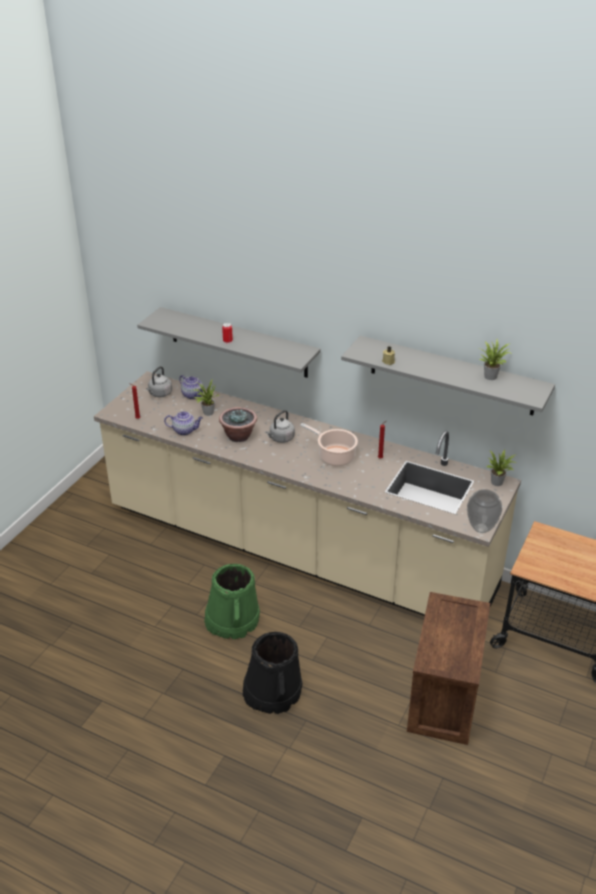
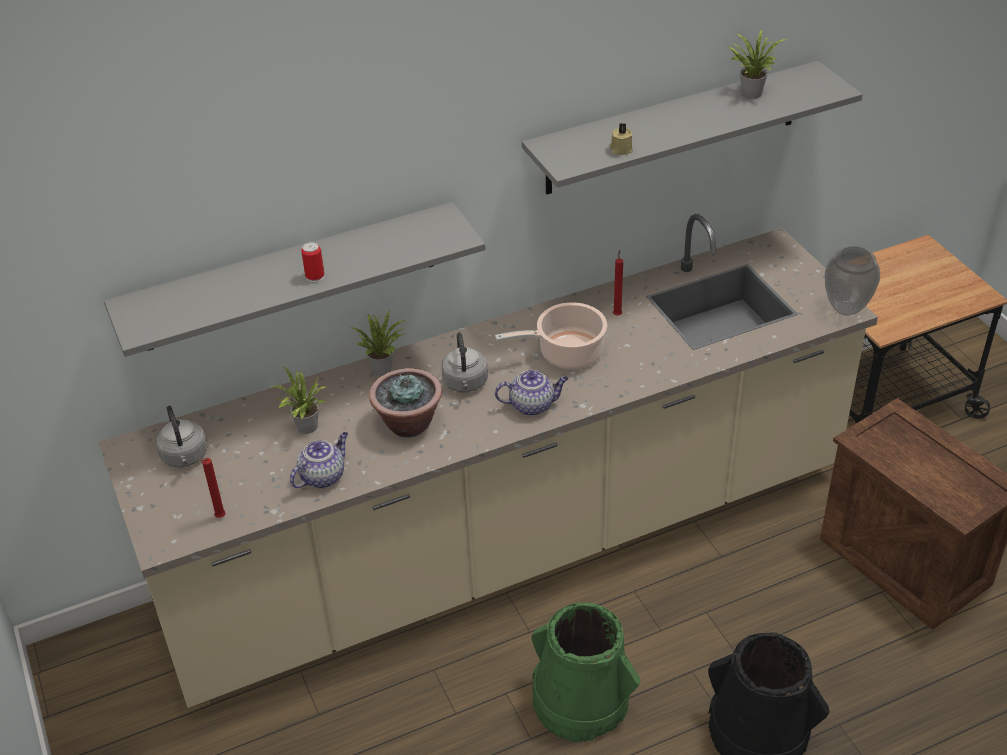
camera: 50 degrees left, 5 degrees up
(193, 395) = (239, 421): teapot -> teapot (532, 405)
(498, 482) = (770, 247): potted plant -> potted plant (383, 367)

